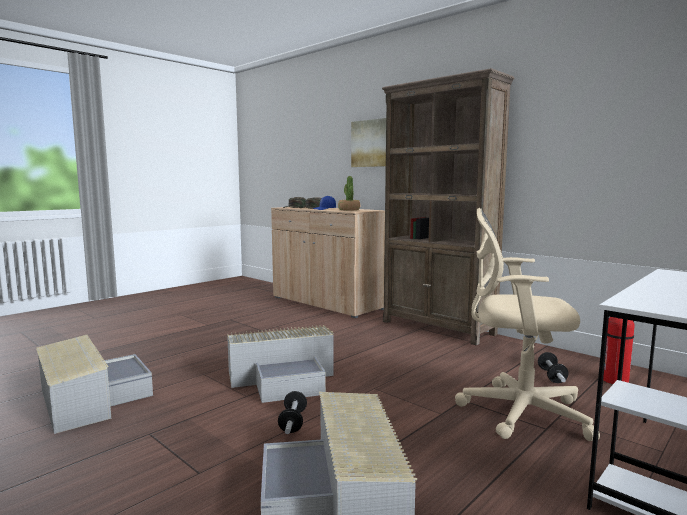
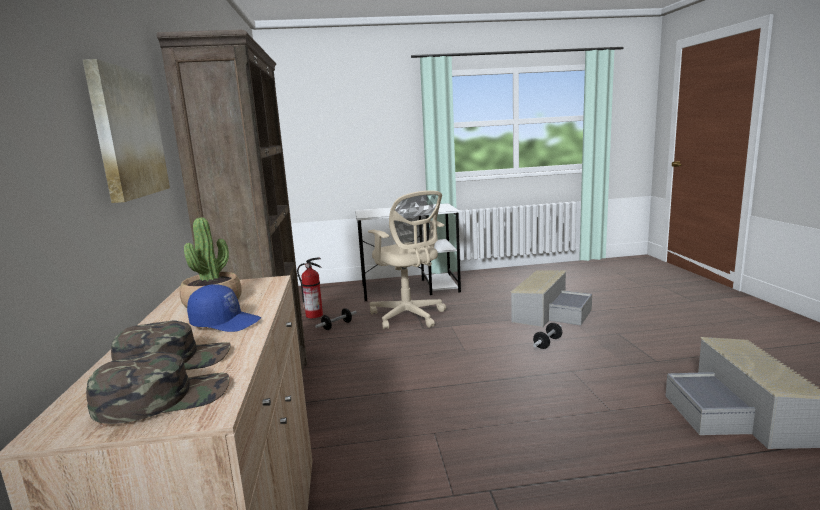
camera: 140 degrees left, 5 degrees up
(284, 378) = (526, 379): grey storage box -> none

